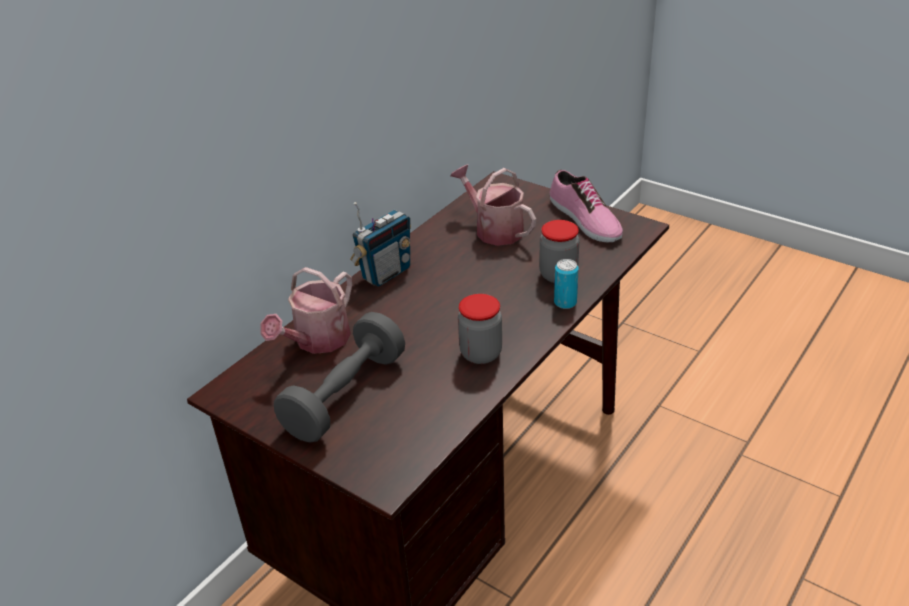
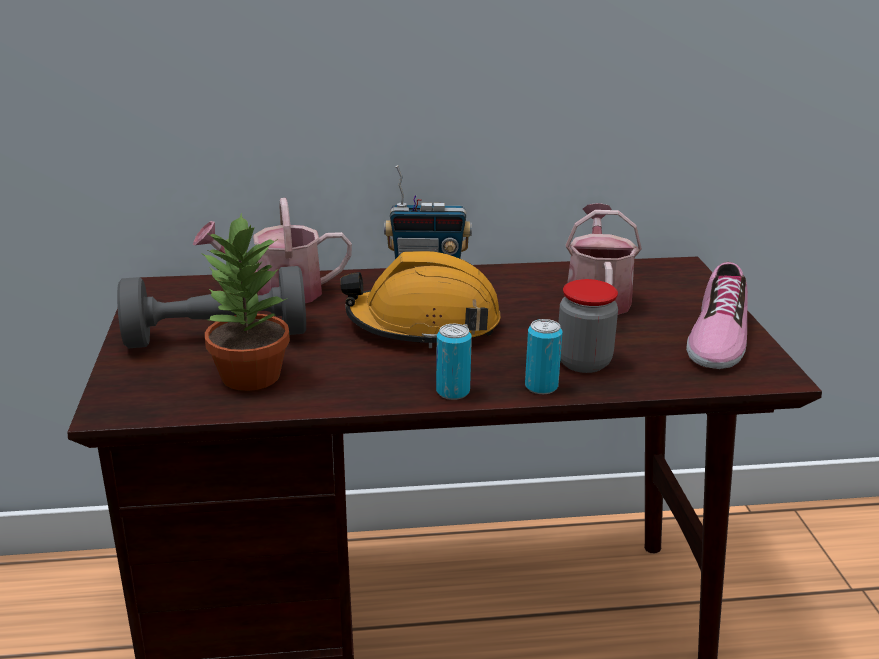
camera: 45 degrees right, 10 degrees down
(418, 404) = (249, 377): none -> potted plant
(443, 305) = (424, 325): none -> orange hard hat
(481, 353) = (376, 375): jar -> none
(533, 335) = (453, 392): none -> can

